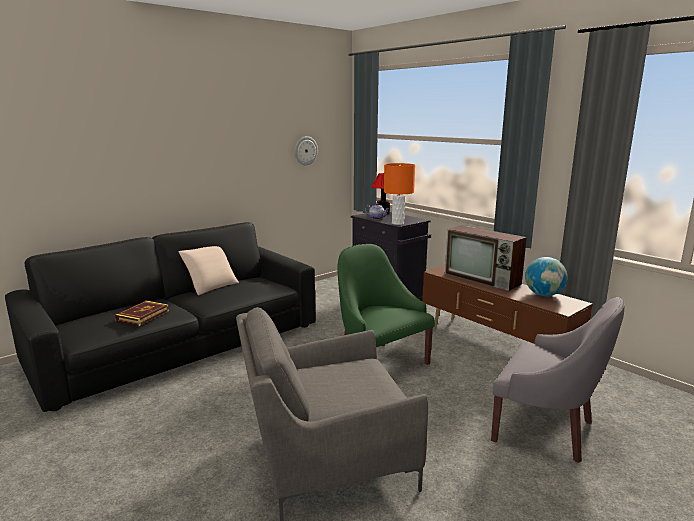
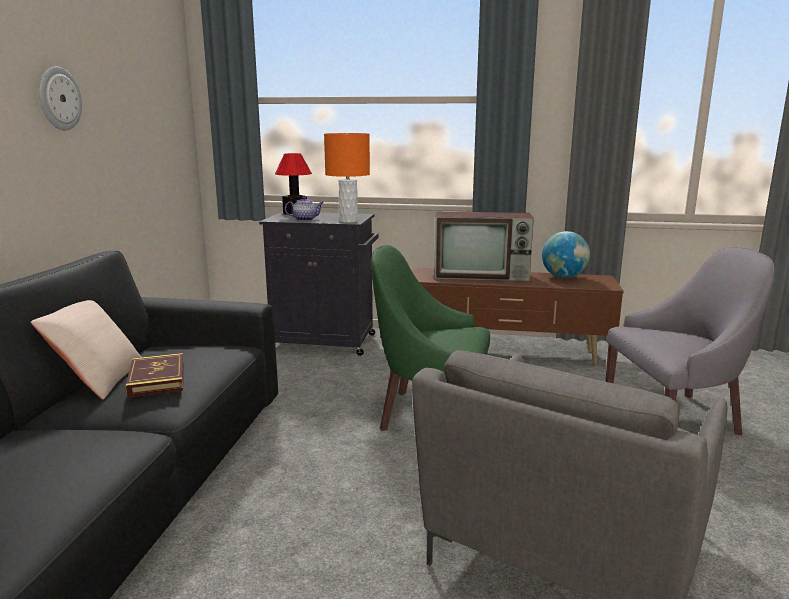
camera: 40 degrees left, 0 degrees up
(143, 316) = (65, 466): book -> book (157, 379)
(305, 150) = (146, 123): wall clock -> wall clock (59, 98)

